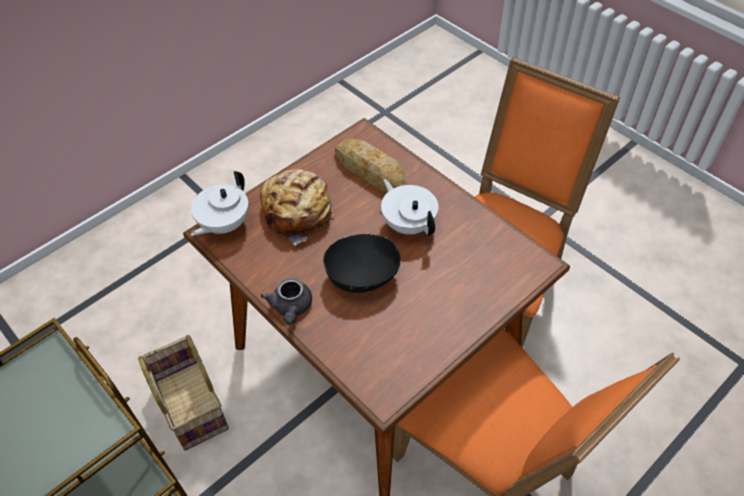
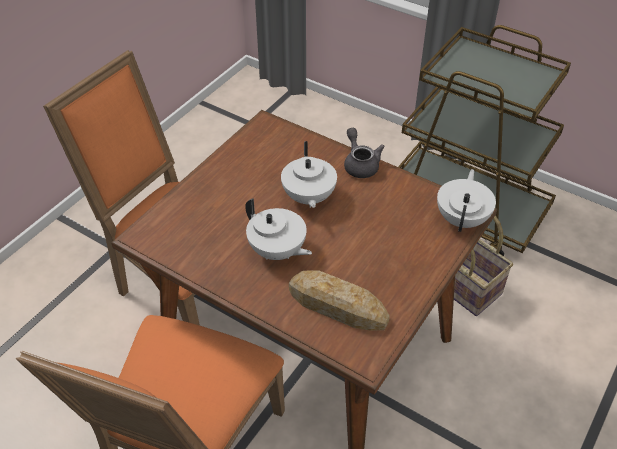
camera: 165 degrees right, 5 degrees down
(298, 211) = (396, 245): bread -> none
(363, 275) = (308, 198): black bowl -> white teapot

